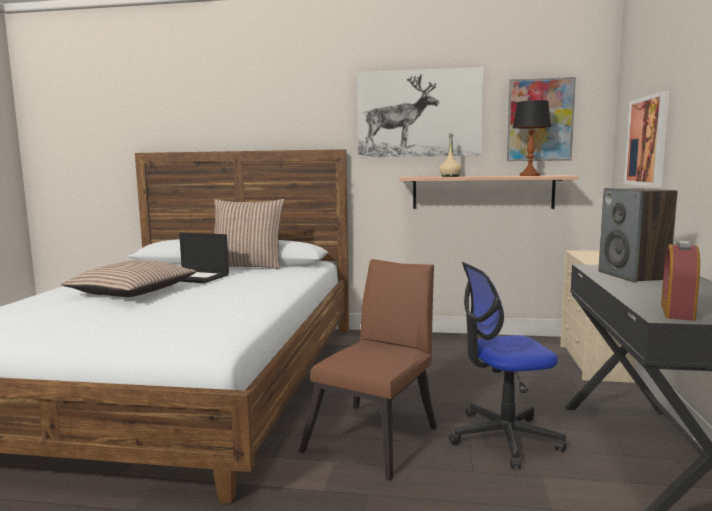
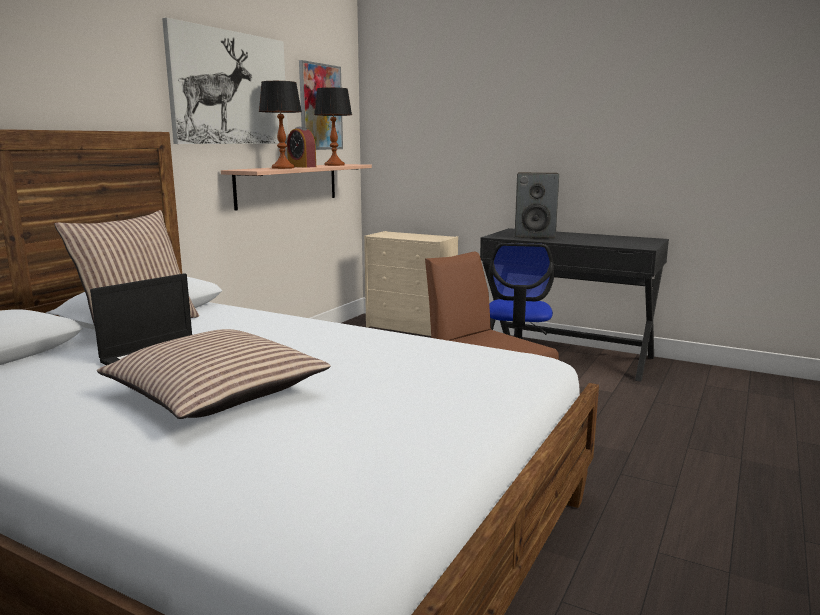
camera: 70 degrees left, 5 degrees up
(450, 176) = (283, 168): beige bottle -> table lamp
(647, 141) = (438, 134): picture -> none
(677, 312) = (635, 244): alarm clock -> alarm clock (302, 166)

